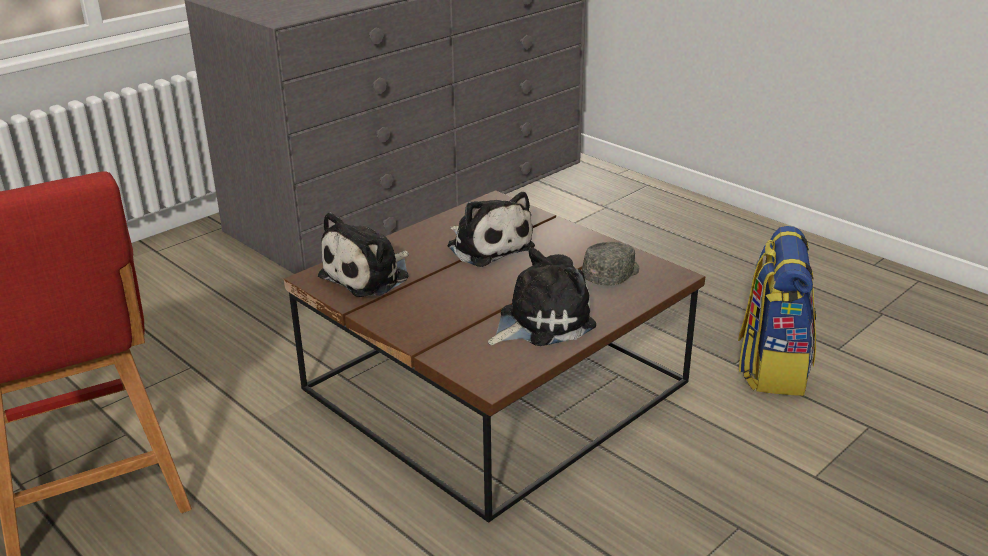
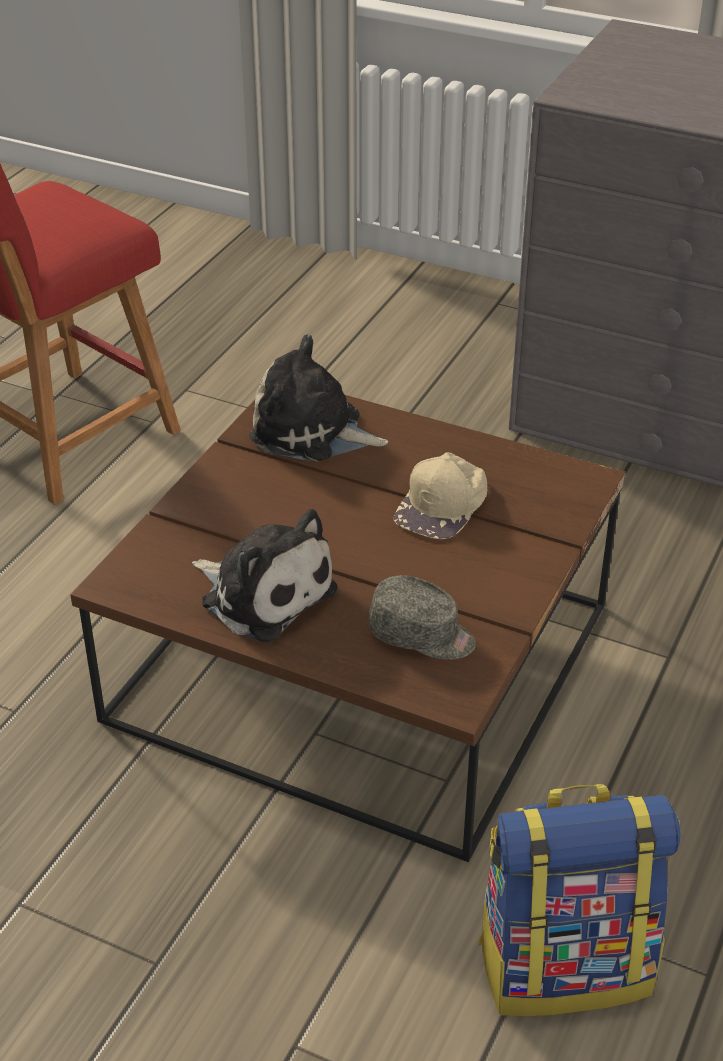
camera: 70 degrees right, 10 degrees up
(488, 246) = (443, 504): plush toy -> beige cap

